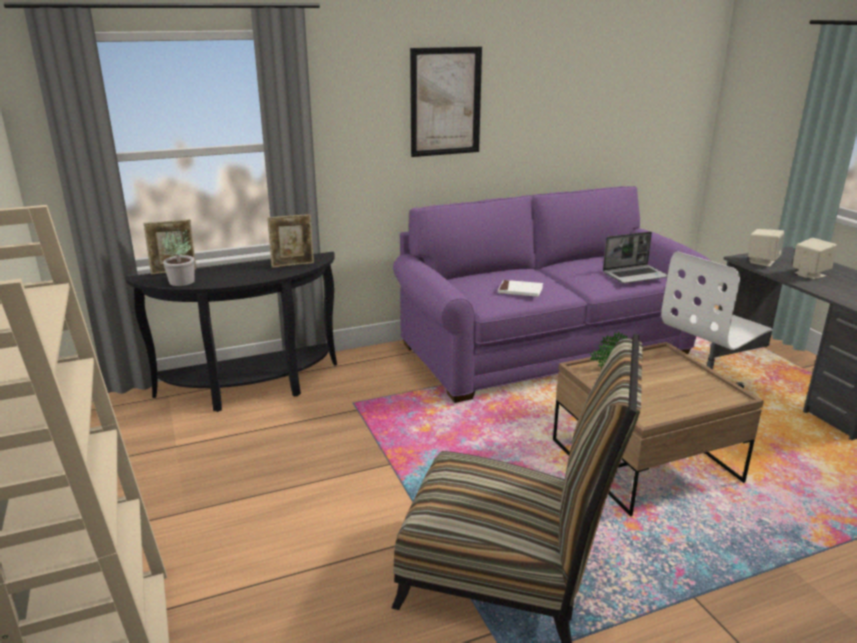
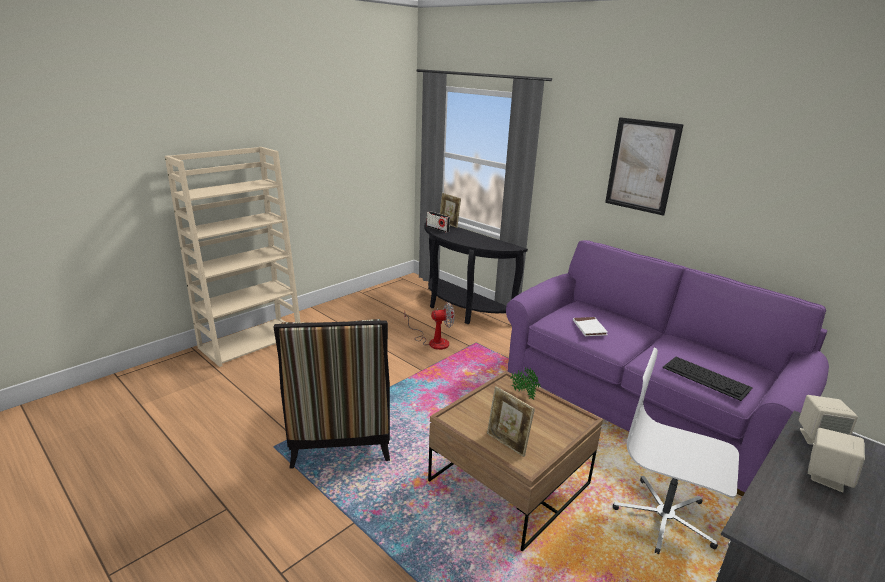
camera: 65 degrees right, 0 degrees up
(182, 281) = (437, 229): potted plant -> radio
(293, 264) = (491, 244): picture frame -> picture frame (507, 444)
(320, 435) = (433, 341): none -> fan
(635, 275) = (707, 377): laptop -> keyboard

